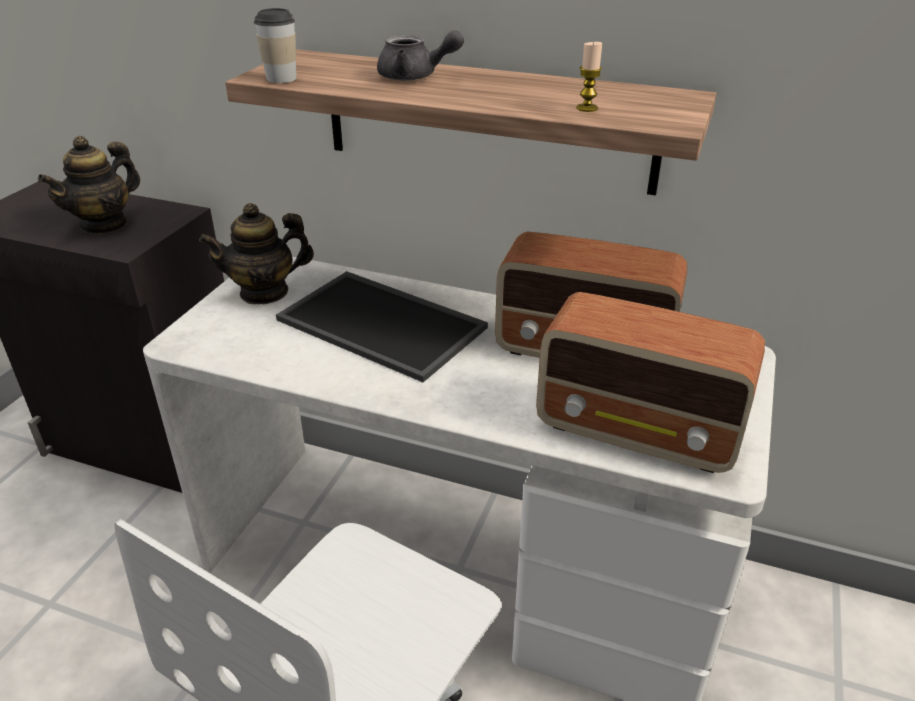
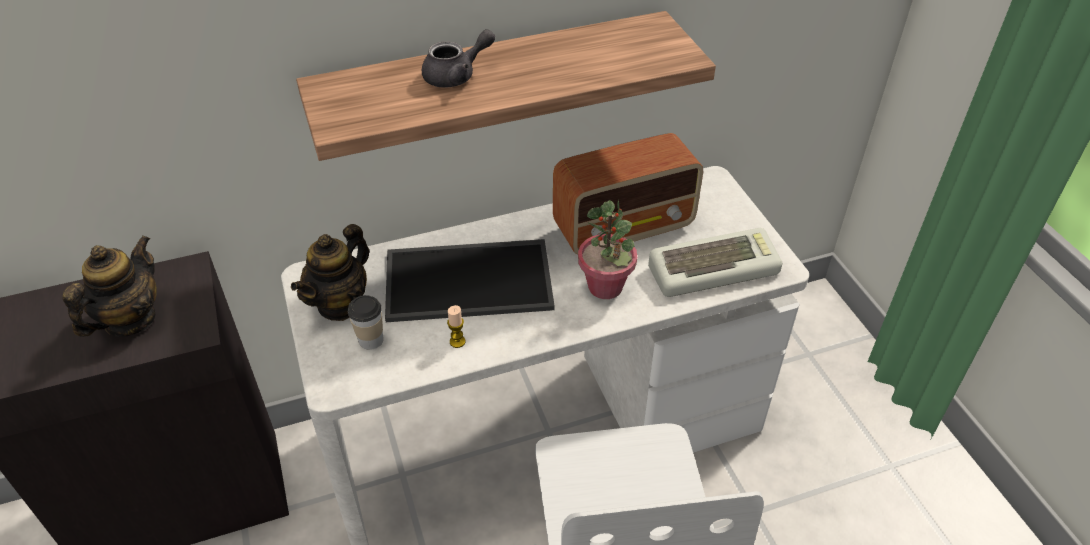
camera: 40 degrees left, 10 degrees up
(104, 224) = (130, 320): teapot -> teapot turned 150 degrees counterclockwise
(281, 78) = (358, 122): cup -> cup (371, 340)
(498, 389) = (605, 287): none -> potted plant
(587, 108) = (618, 63): candle -> candle (457, 341)
(640, 431) = (713, 268): radio -> keyboard

